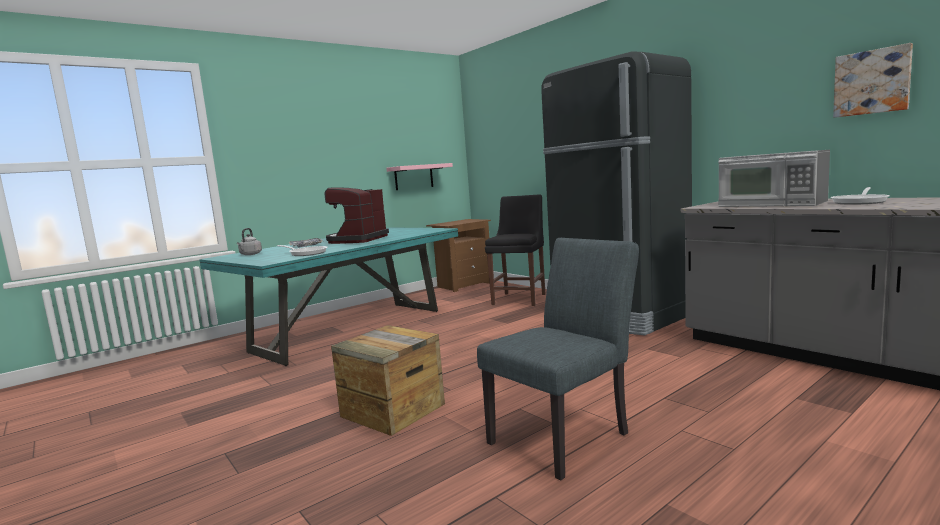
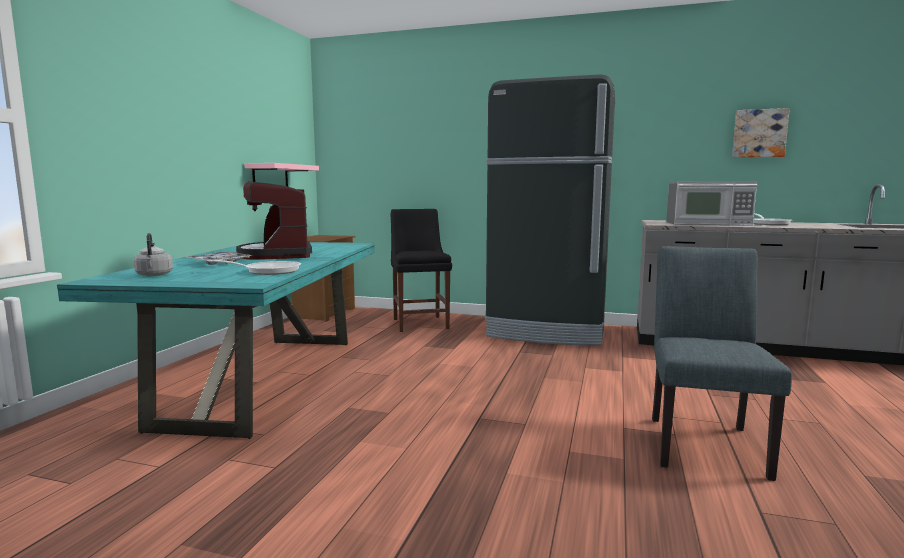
camera: 35 degrees left, 0 degrees up
(393, 410) = (506, 459): crate -> none

